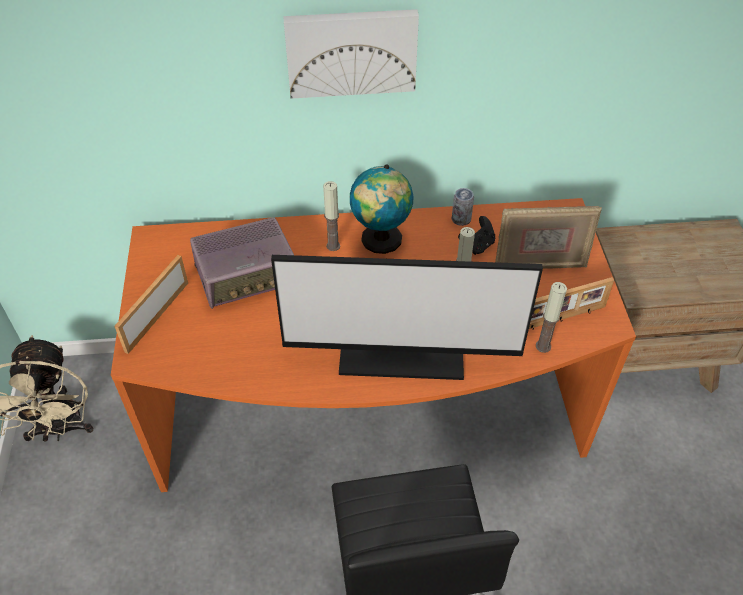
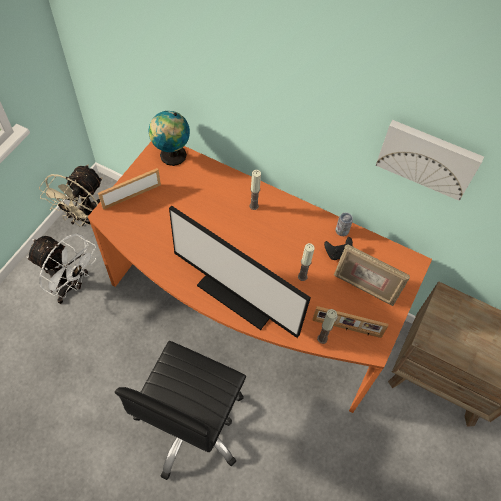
camera: 30 degrees right, 10 degrees up
(98, 529) = (71, 285): none -> white fan
(247, 276) = (193, 198): radio -> none
(351, 51) = (299, 100): picture -> picture (428, 158)
(381, 241) = (283, 218): globe -> globe (171, 156)

